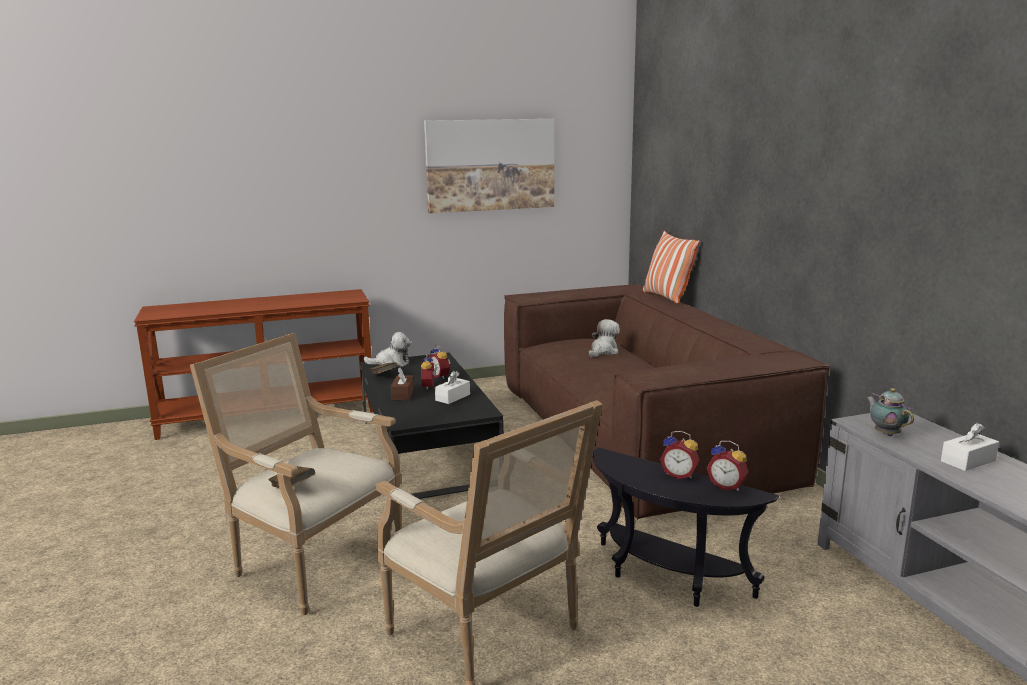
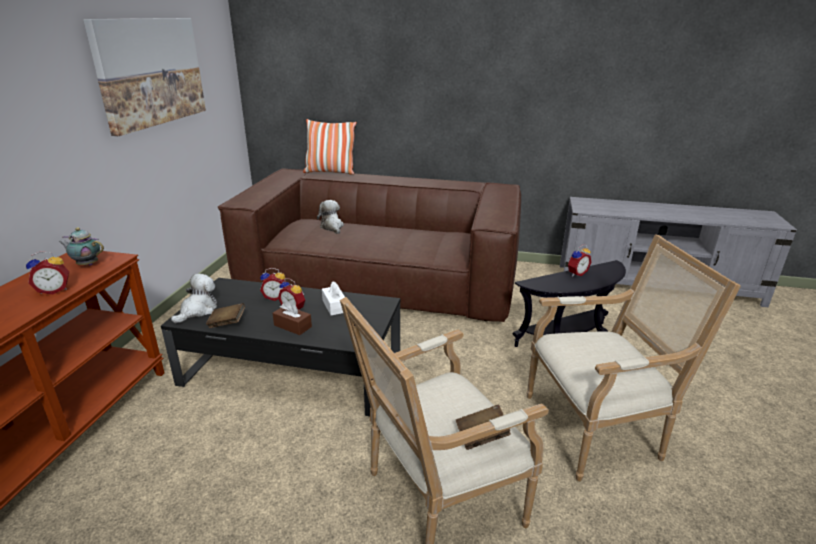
camera: 60 degrees left, 10 degrees up
(727, 486) = (599, 267): alarm clock -> alarm clock (54, 290)
(885, 433) = (602, 210): teapot -> teapot (87, 264)
(968, 461) = (644, 209): white tissue box -> none

